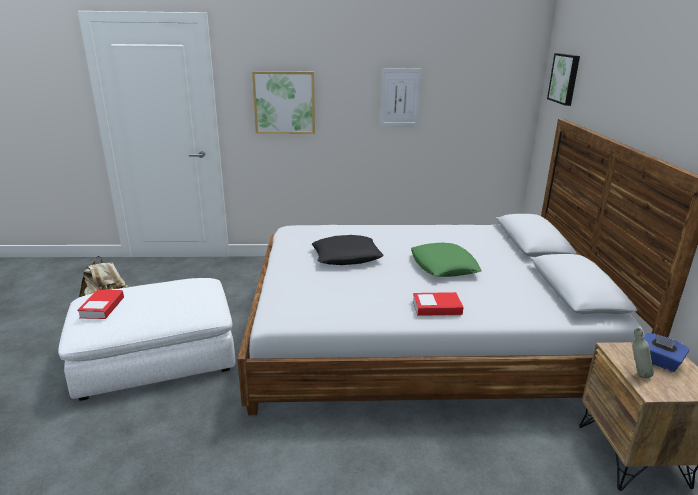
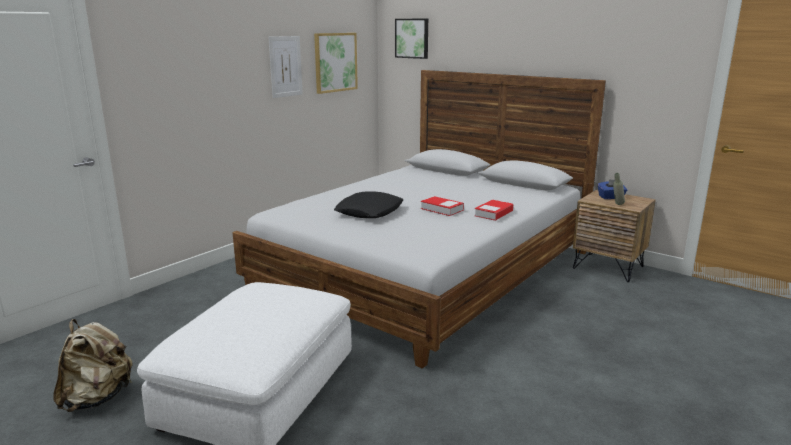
camera: 50 degrees left, 5 degrees down
(102, 307) = (227, 339): book -> book (442, 209)
(284, 102) = (181, 81): picture -> picture (335, 62)
(444, 266) = (440, 195): green pillow -> none

